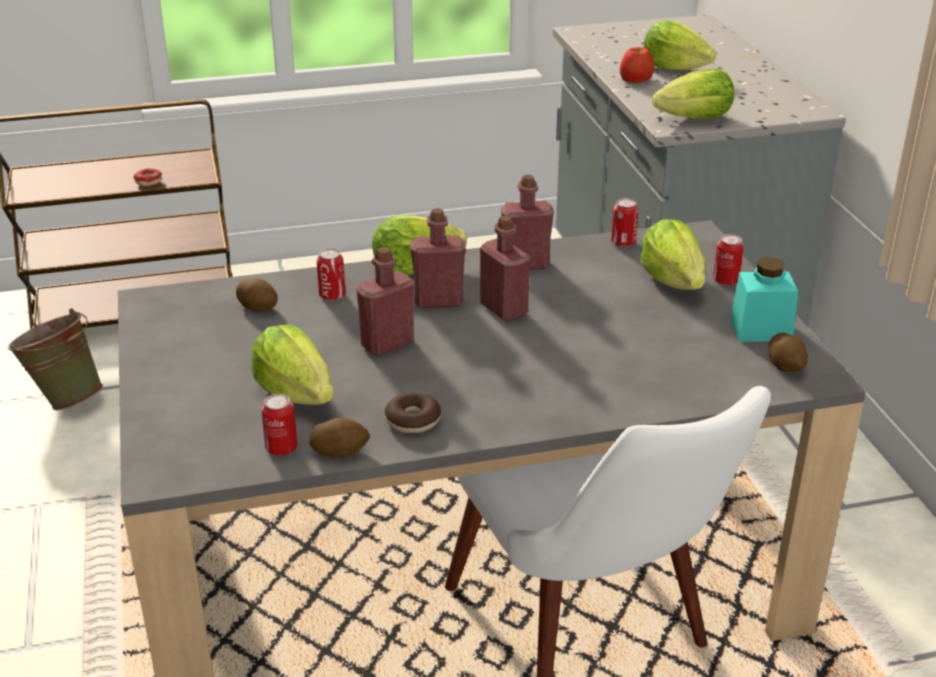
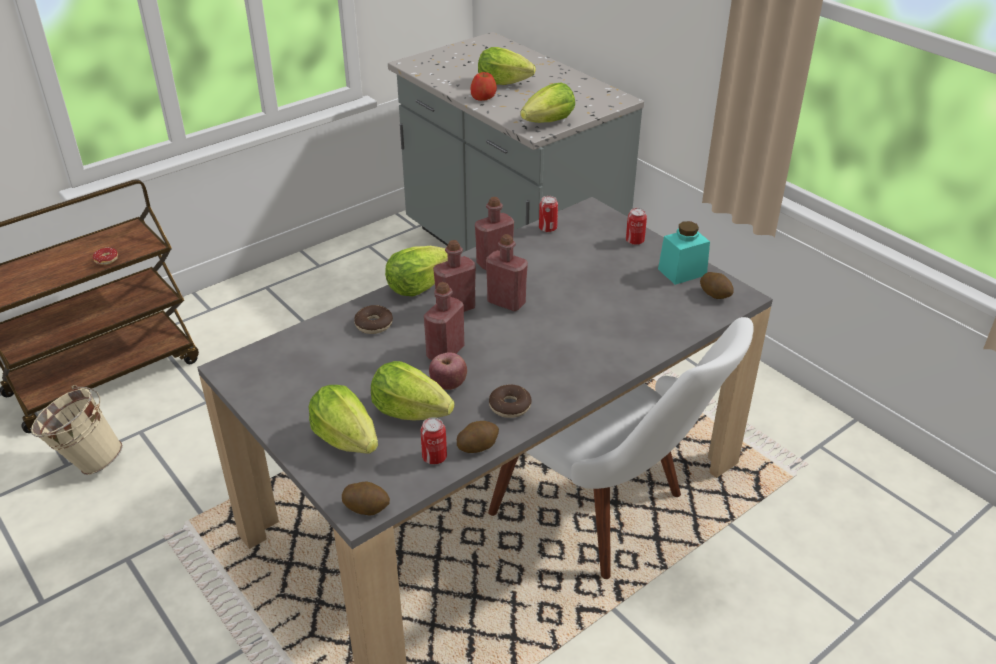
camera: 25 degrees left, 5 degrees up
(65, 398) = (86, 462): green bucket -> beige bucket
(258, 307) = (325, 350): potato -> potato (366, 507)
(332, 295) = (374, 325): can -> donut
(362, 378) = (448, 384): none -> apple
(673, 281) = (602, 250): lettuce -> lettuce (346, 439)

